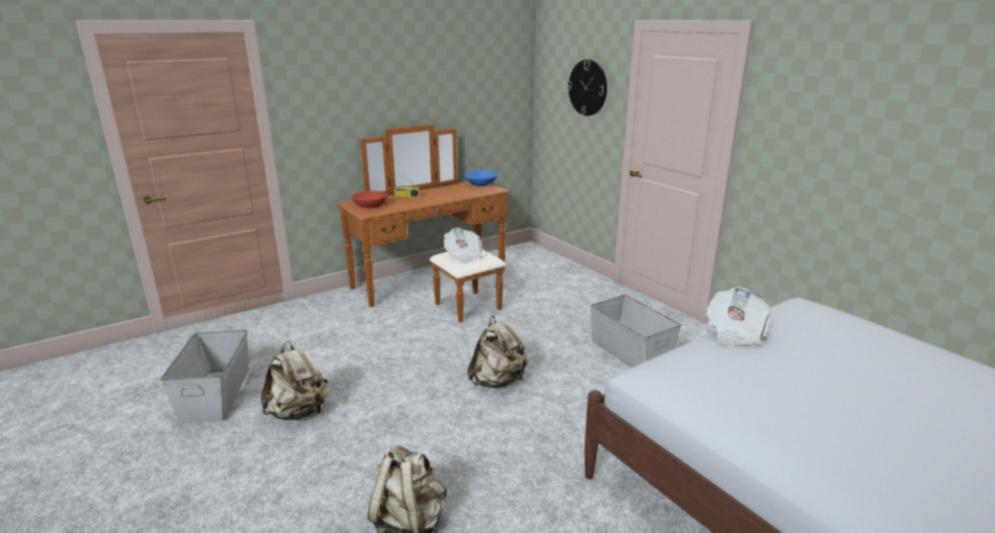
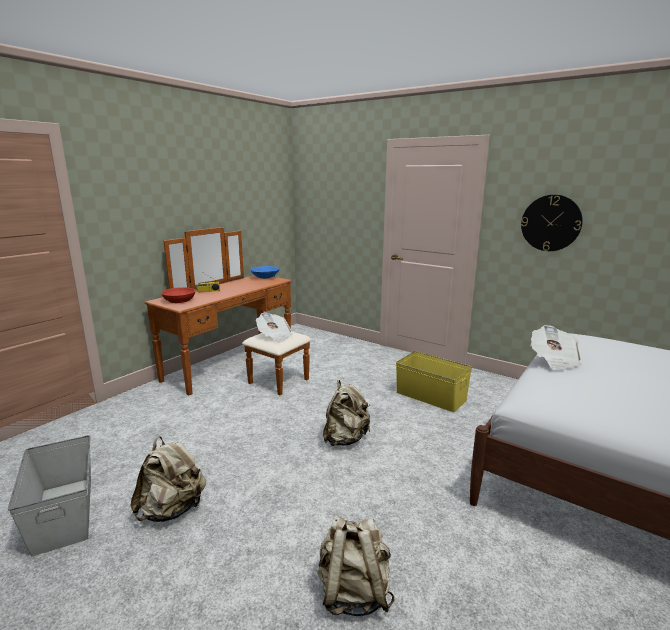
camera: 20 degrees left, 5 degrees down
(588, 88) = (346, 194): wall clock -> wall clock (551, 223)
(630, 352) = (430, 396): grey storage box -> yellow storage box

